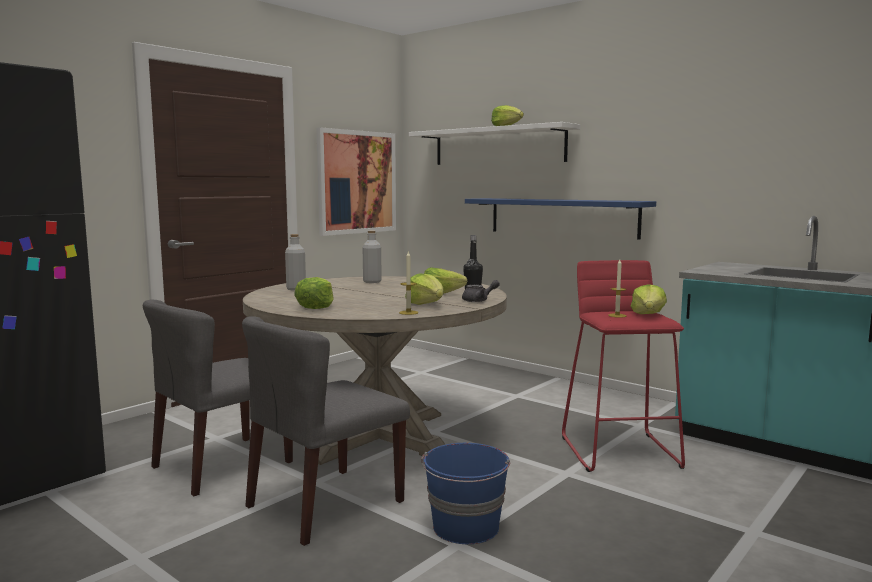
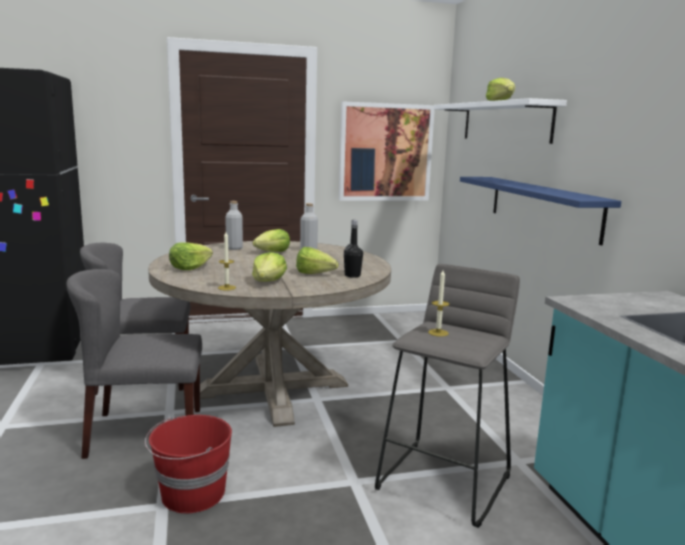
camera: 35 degrees right, 5 degrees up
(466, 528) = (192, 494): blue bucket -> red bucket
(479, 300) = (320, 287): grey teapot -> none
(621, 452) = (444, 482): red stool -> grey stool
(648, 314) = (475, 340): lettuce -> lettuce (273, 252)

